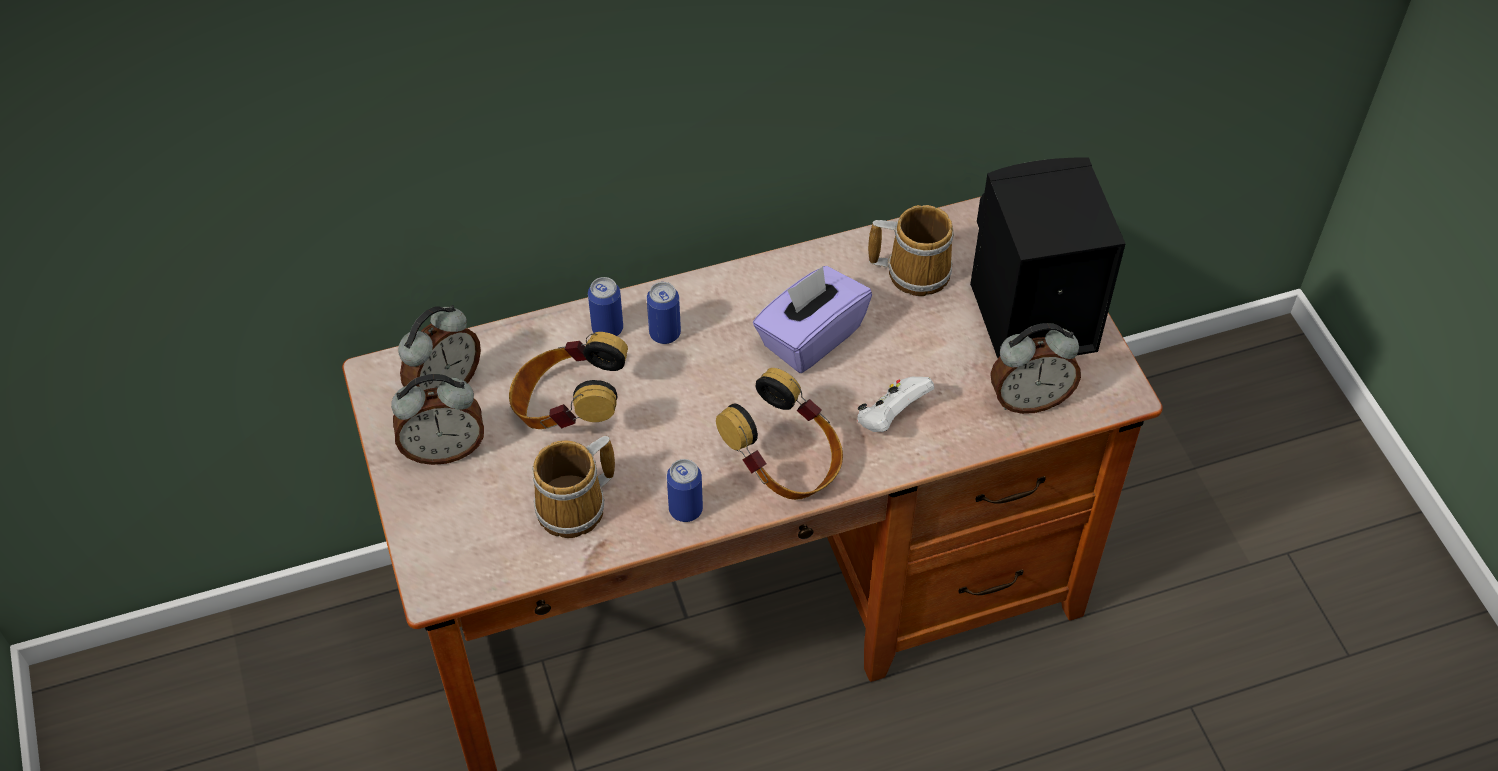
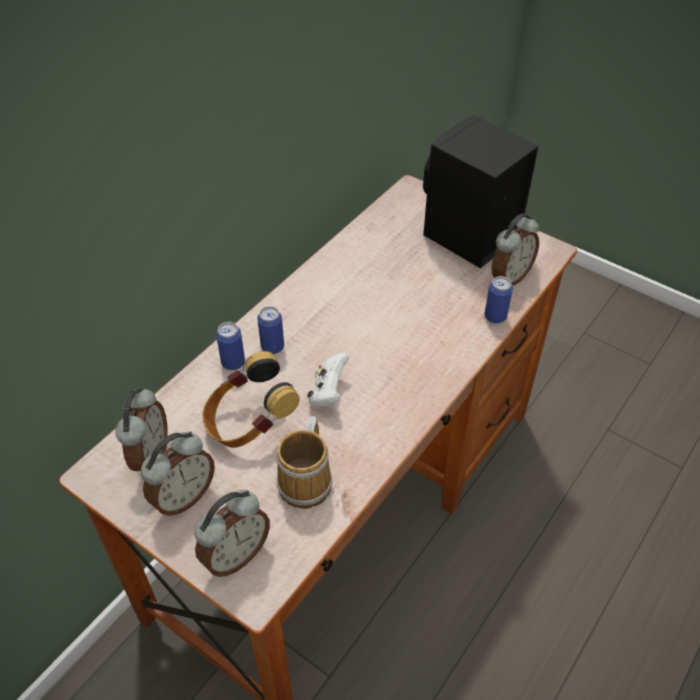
camera: 35 degrees left, 5 degrees down
(447, 538) = (235, 555): none -> alarm clock
(685, 510) = (379, 442): can -> can (495, 316)
(785, 464) = (413, 382): headphones -> none
(810, 337) = (361, 305): purple tissue box -> none
(891, 417) = (447, 324): white game controller -> white game controller (328, 392)
(914, 270) = (386, 242): mug -> none

